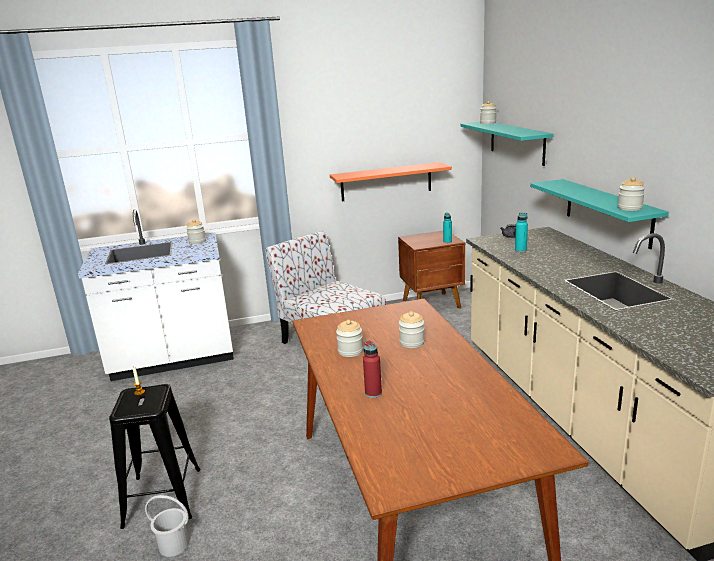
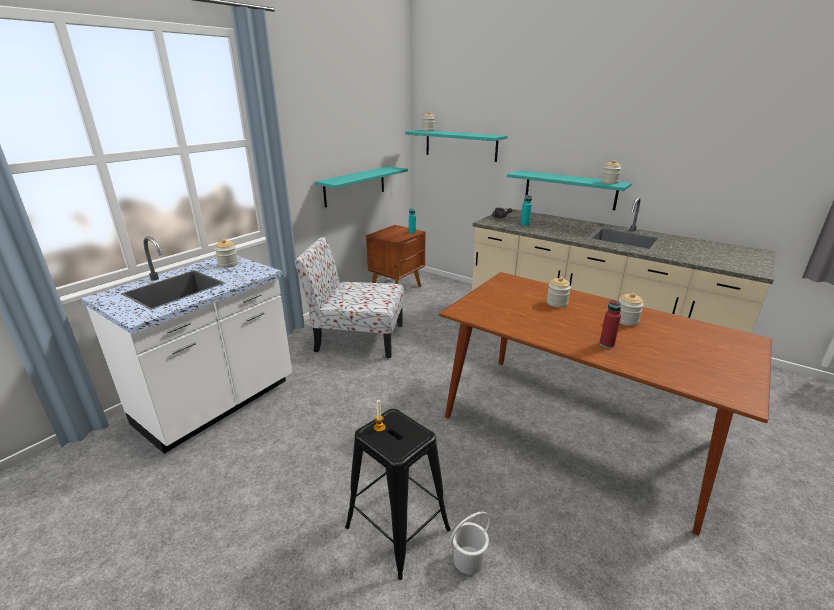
camera: 40 degrees left, 5 degrees up
(350, 351) = (532, 322): jar -> jar (626, 321)
(386, 182) = (355, 186): orange shelf -> turquoise shelf

